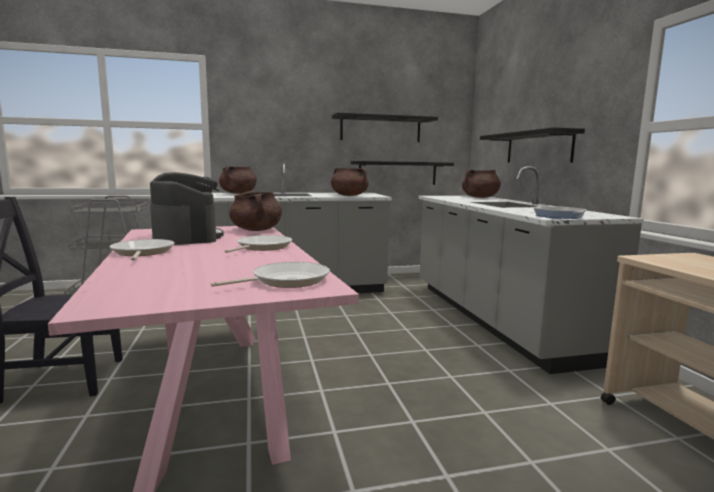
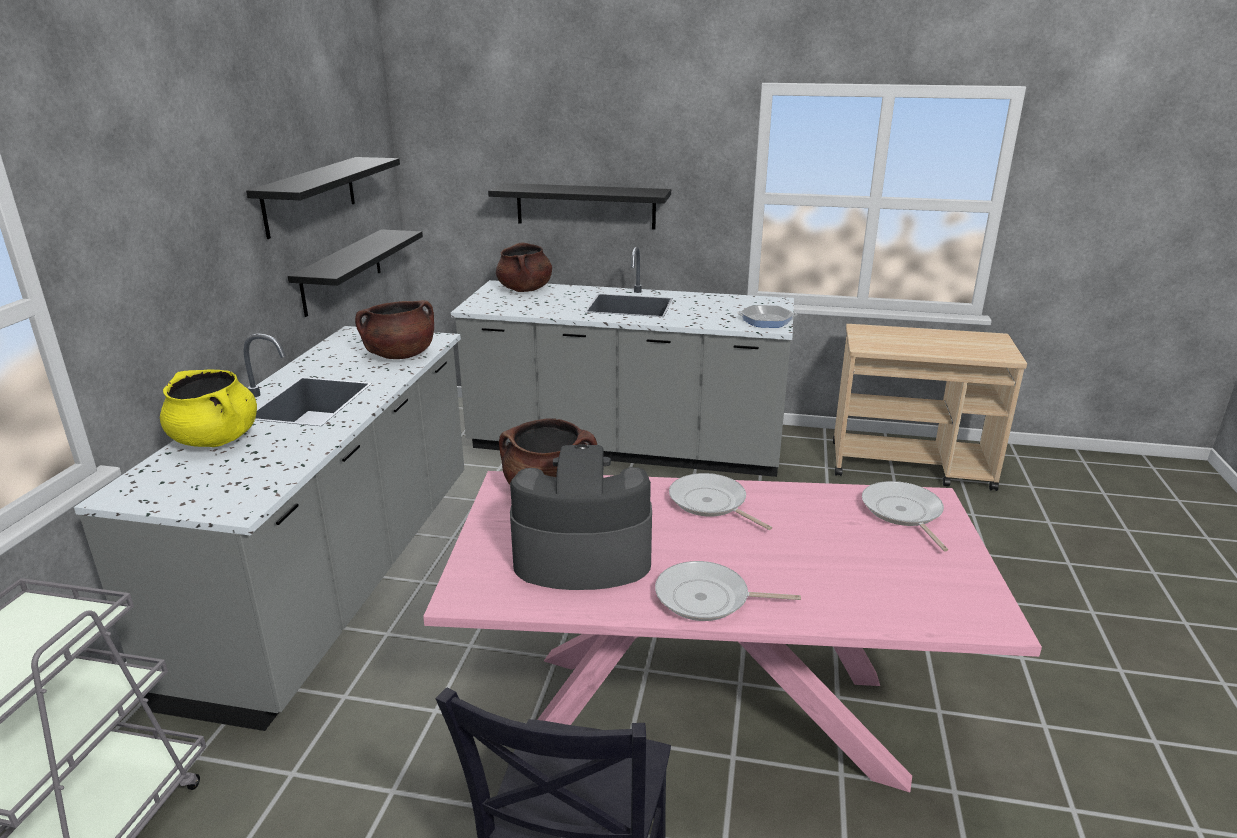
camera: 65 degrees left, 15 degrees up
(238, 193) = (216, 440): brown cooking pot -> yellow cooking pot

